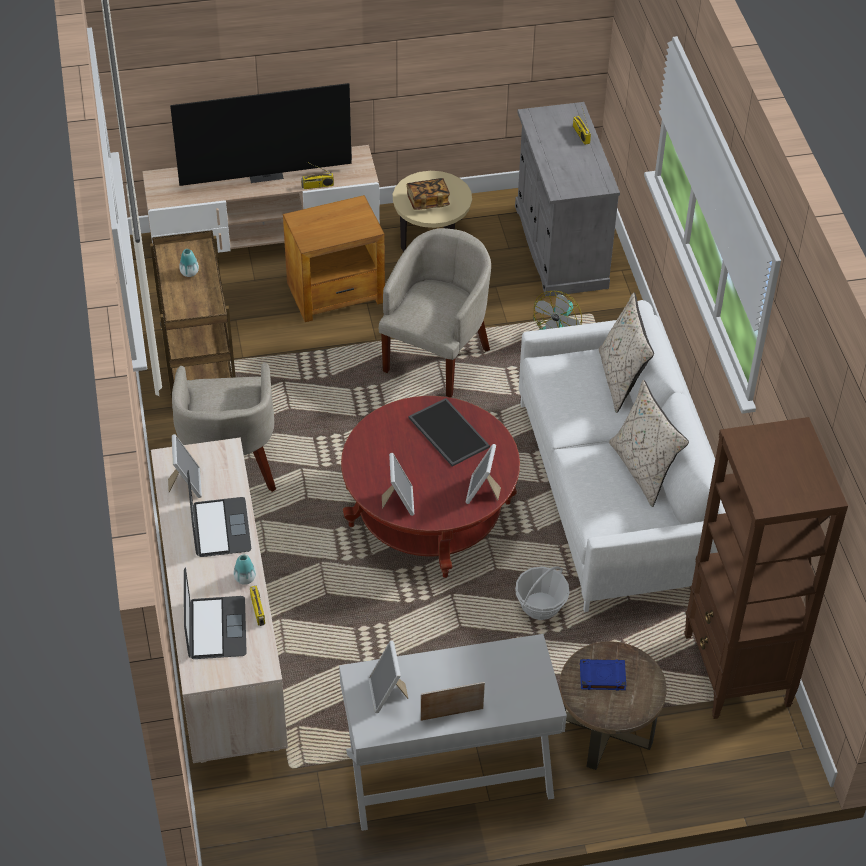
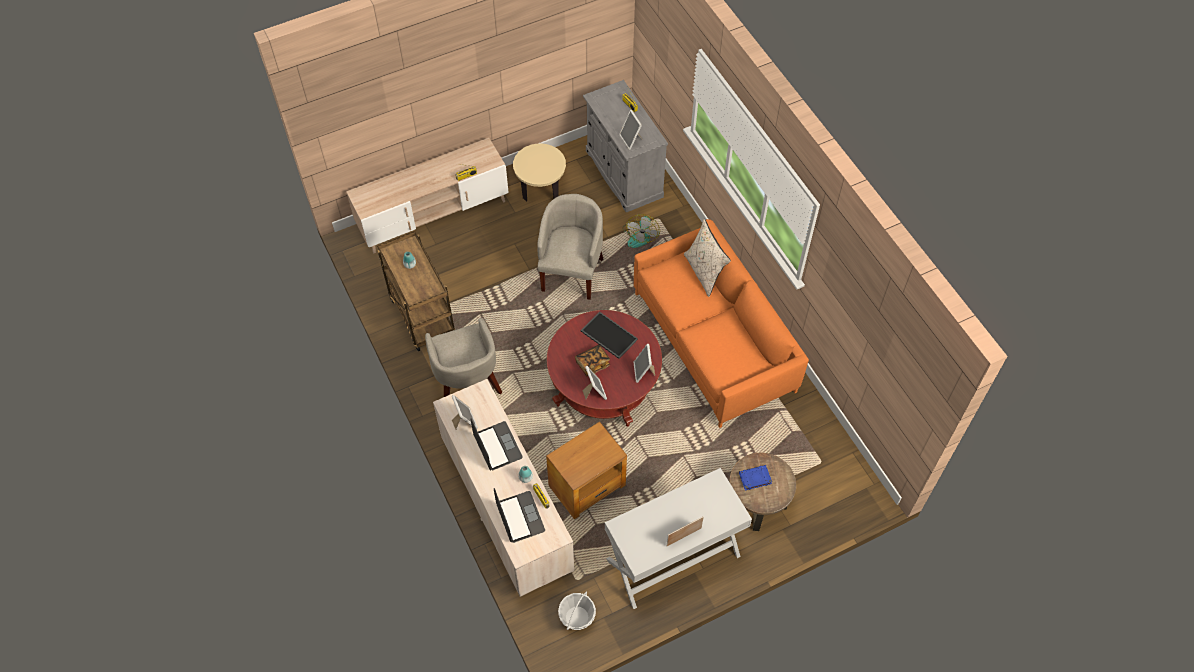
camera: 15 degrees left, 10 degrees up
(266, 173) = (429, 174): television -> none
(336, 293) = (492, 241): brown side table -> brown side table (587, 486)
(387, 694) = (641, 534): picture frame -> picture frame (631, 140)
(428, 201) = (538, 168): book -> book (592, 364)
(540, 606) = (692, 430): basket -> basket (577, 617)
(617, 494) = (713, 342): white sofa -> orange sofa
(643, 470) = (737, 333): beige pillow -> none
(736, 671) = (821, 444): brown bookcase -> none

